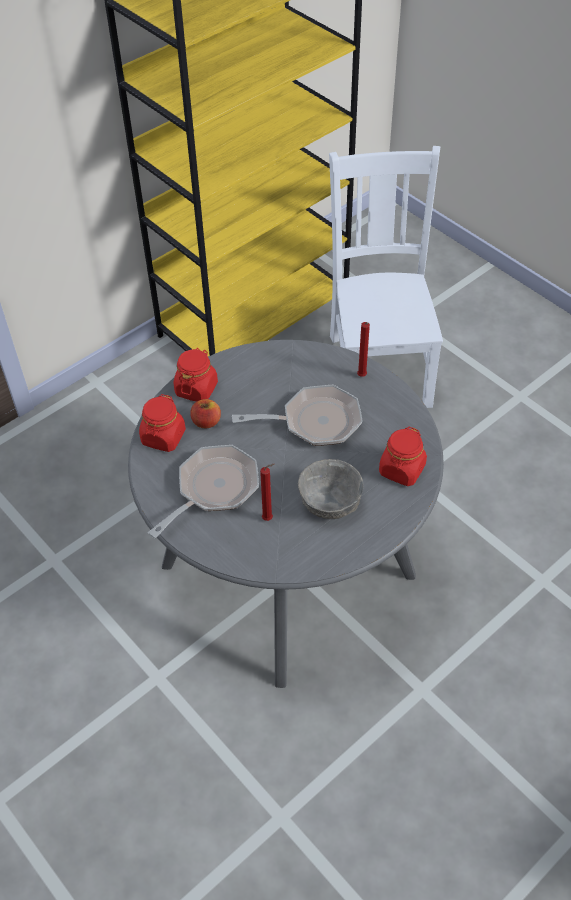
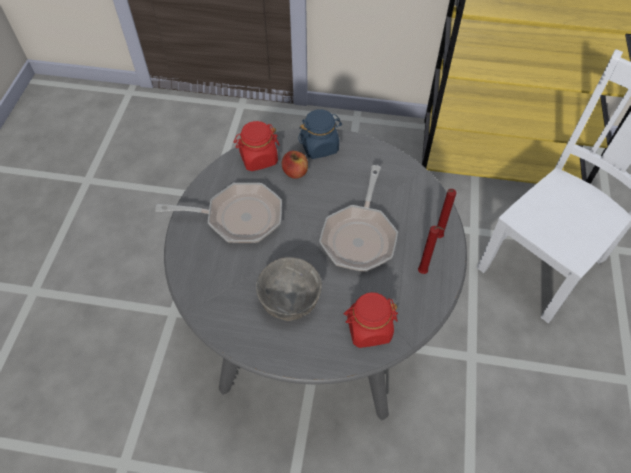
camera: 50 degrees right, 5 degrees up
(196, 389) = (319, 146): red jar -> blue jar
(269, 519) = (240, 270): red candle -> red candle (423, 272)
(314, 422) = (359, 236): frying pan -> frying pan turned 60 degrees clockwise

